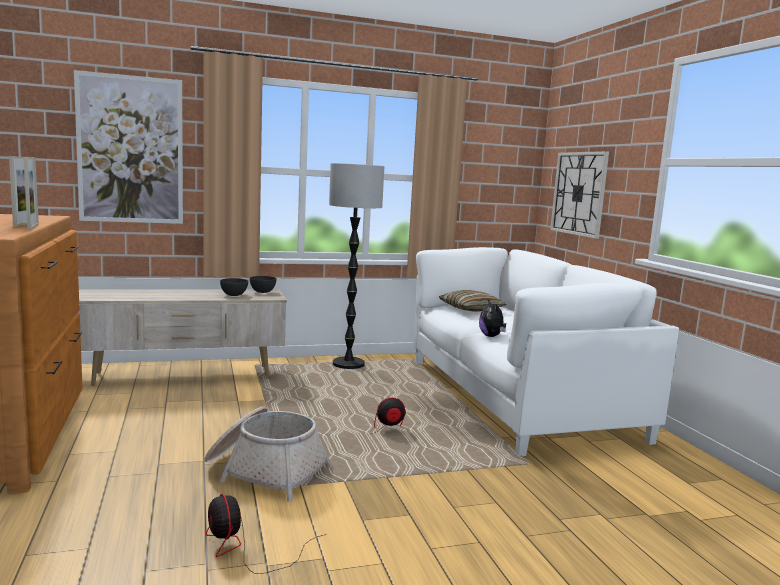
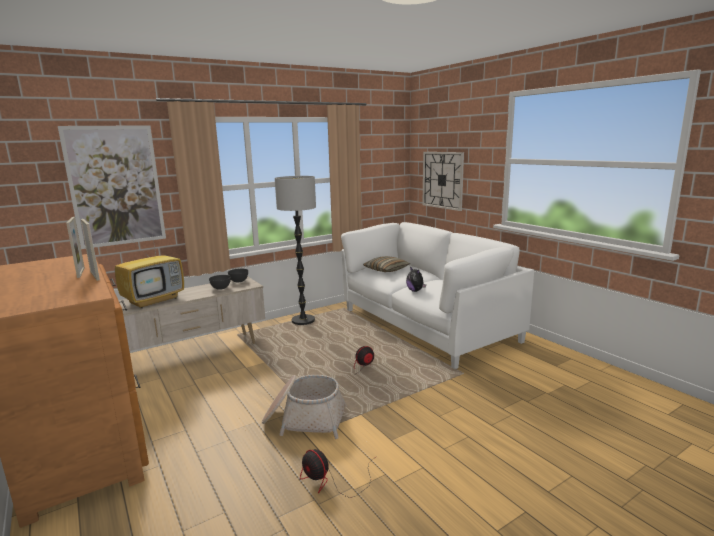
camera: 15 degrees left, 5 degrees up
(147, 295) = (154, 300): none -> television

